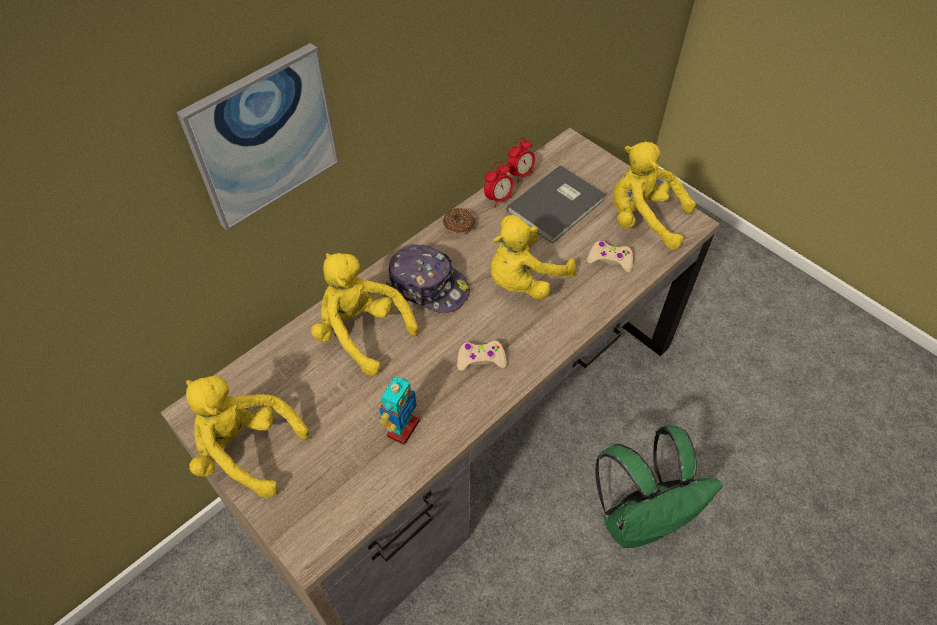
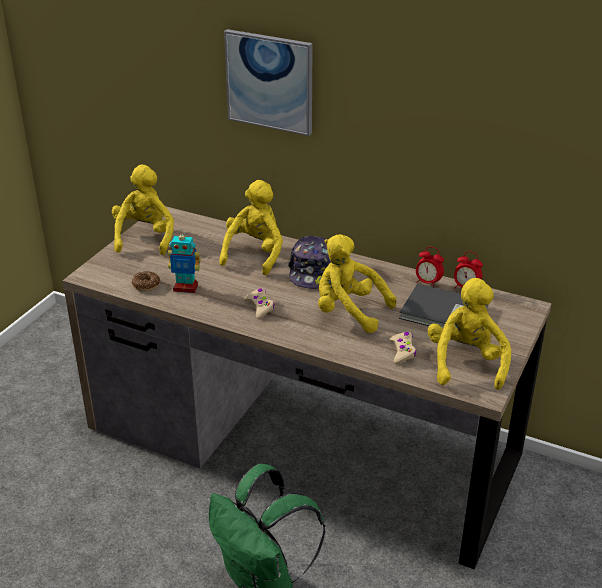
camera: 70 degrees right, 20 degrees down
(459, 225) = (384, 271): donut -> donut (146, 285)

